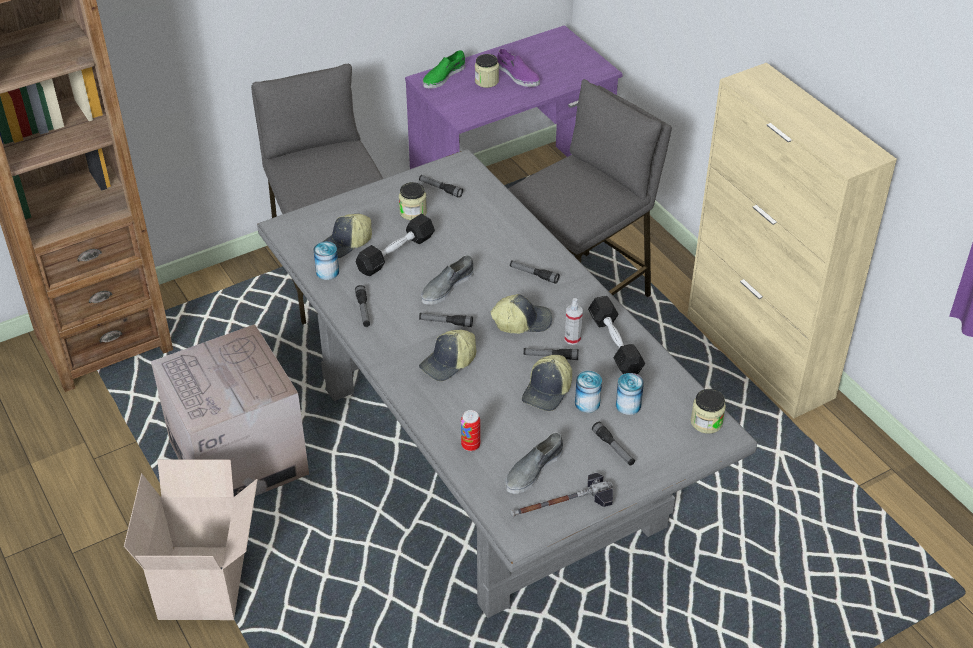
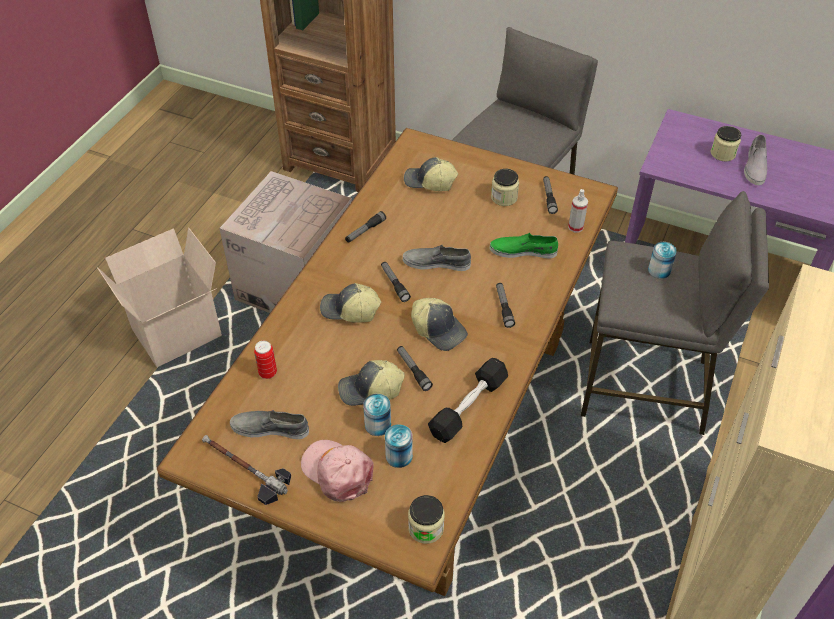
camera: 55 degrees right, 5 degrees up
(327, 272) = (388, 190): can -> can (659, 270)
(396, 253) = (446, 214): black dumbbell -> none
(443, 76) = (696, 127): green shoe -> green shoe (523, 251)
(489, 457) = (418, 426): grey dining table -> brown dining table
(517, 75) = (755, 167): purple shoe -> grey shoe
(572, 339) = (448, 374): spray bottle -> spray bottle (575, 227)
(613, 448) = (337, 472): flashlight -> pink cap

